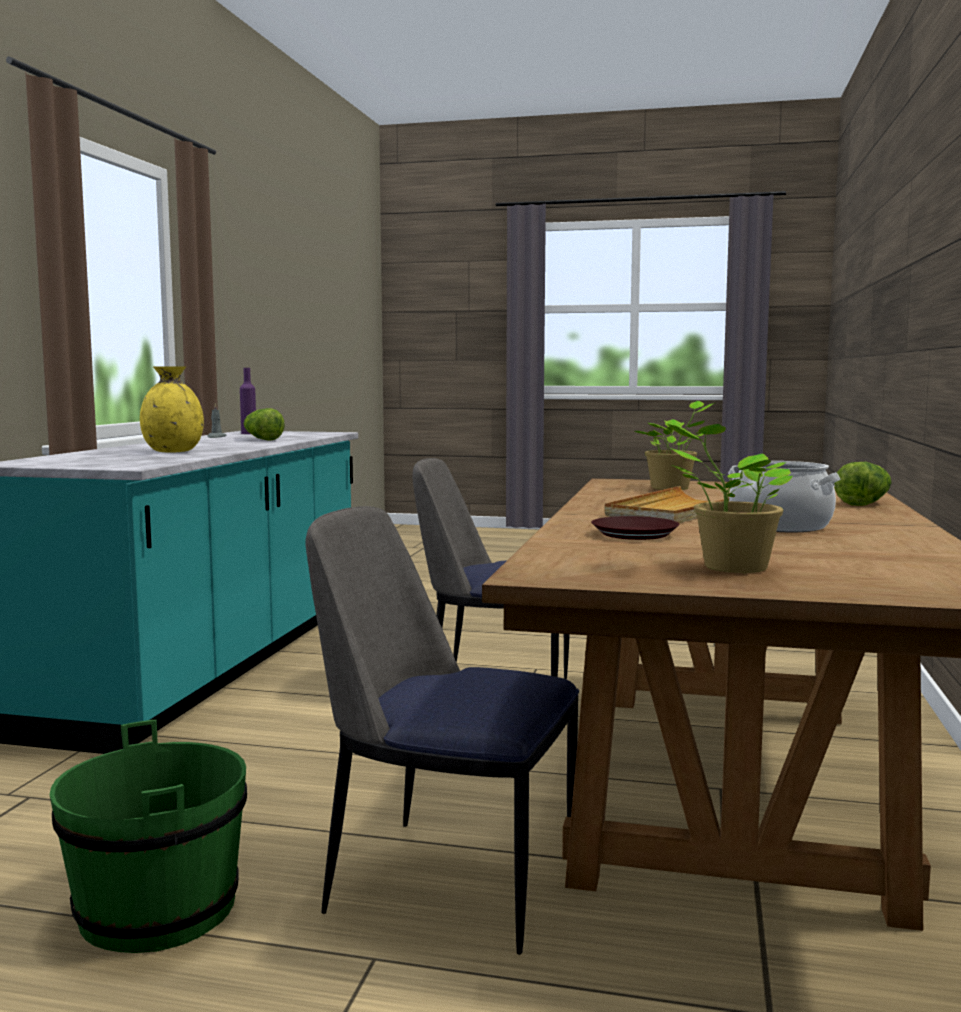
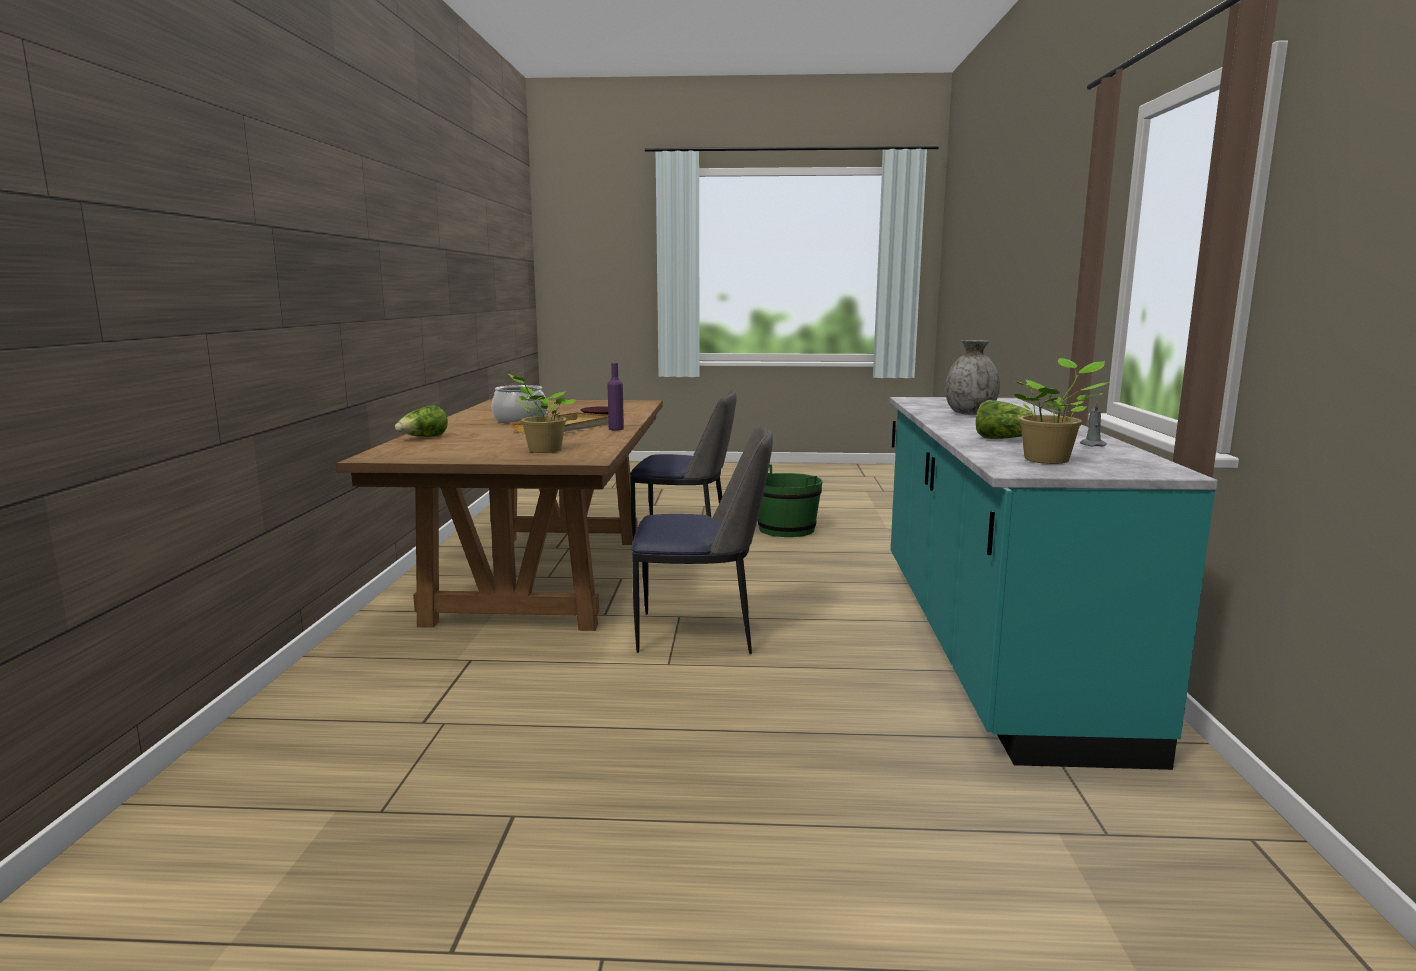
camera: 170 degrees right, 5 degrees up
(173, 451) = (970, 413): yellow vase -> grey vase
(248, 433) = (1119, 460): purple bottle -> purple bottle (616, 429)
(730, 567) = (573, 405): potted plant -> potted plant (1049, 460)

